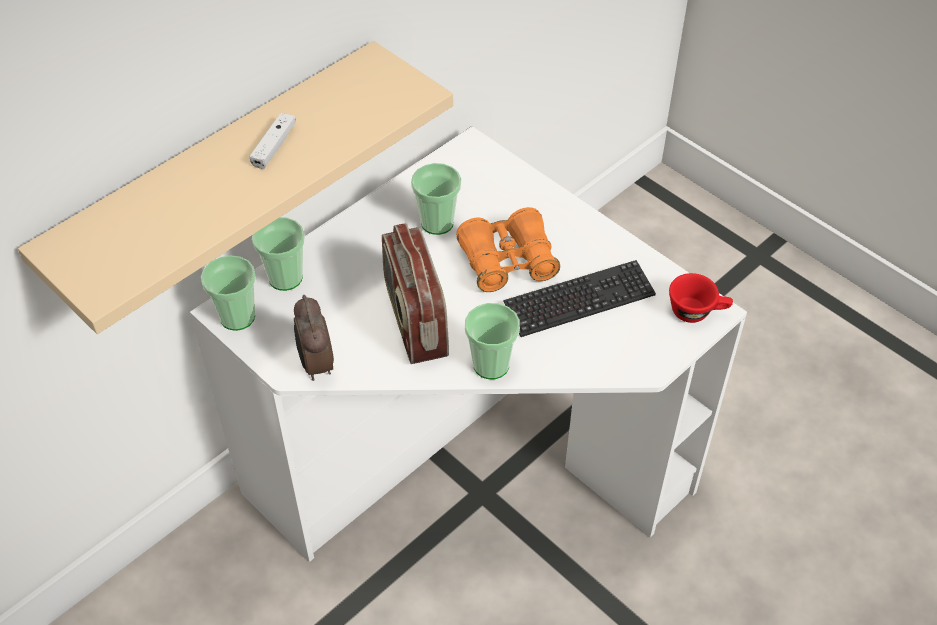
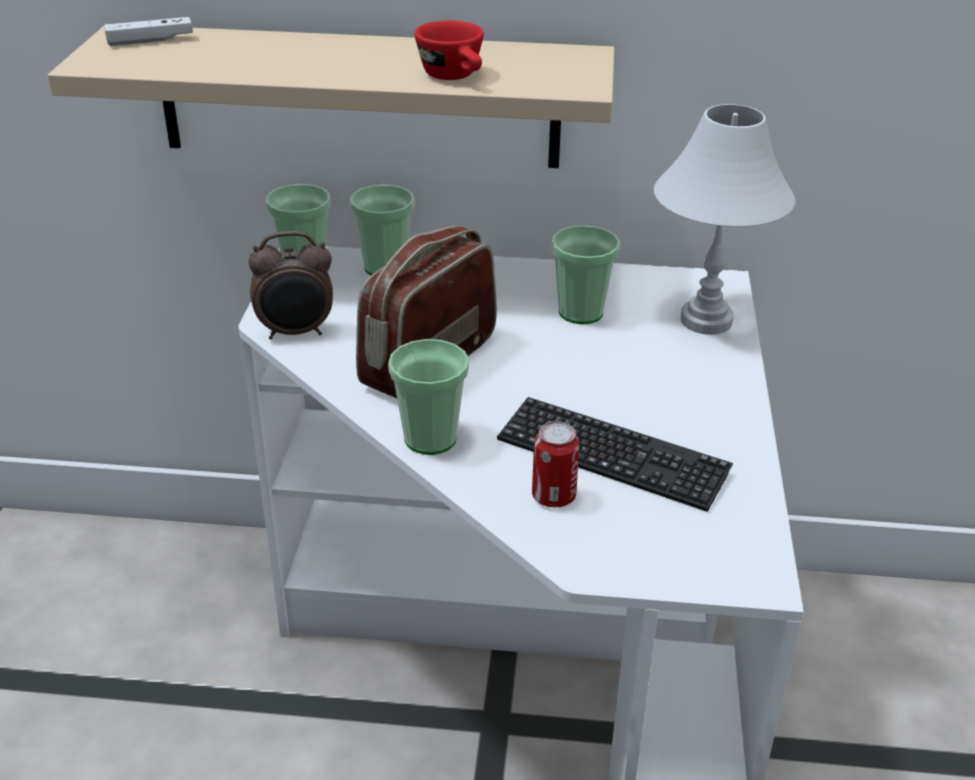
camera: 50 degrees right, 15 degrees down
(274, 146) = (384, 59): white game controller -> white game controller (150, 41)
(316, 364) = (296, 332): alarm clock -> alarm clock turned 135 degrees counterclockwise
(502, 178) = (707, 320): none -> white table lamp
(508, 261) = (595, 380): orange binoculars -> none
(588, 345) = (553, 496): none -> can
(697, 311) = (734, 562): red cup -> red cup (455, 77)

